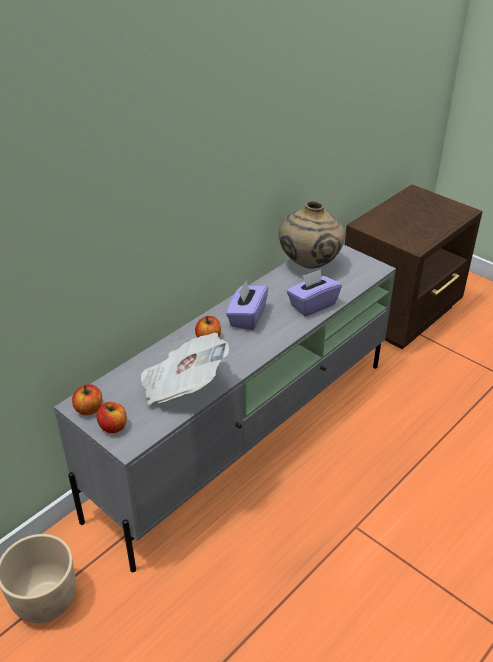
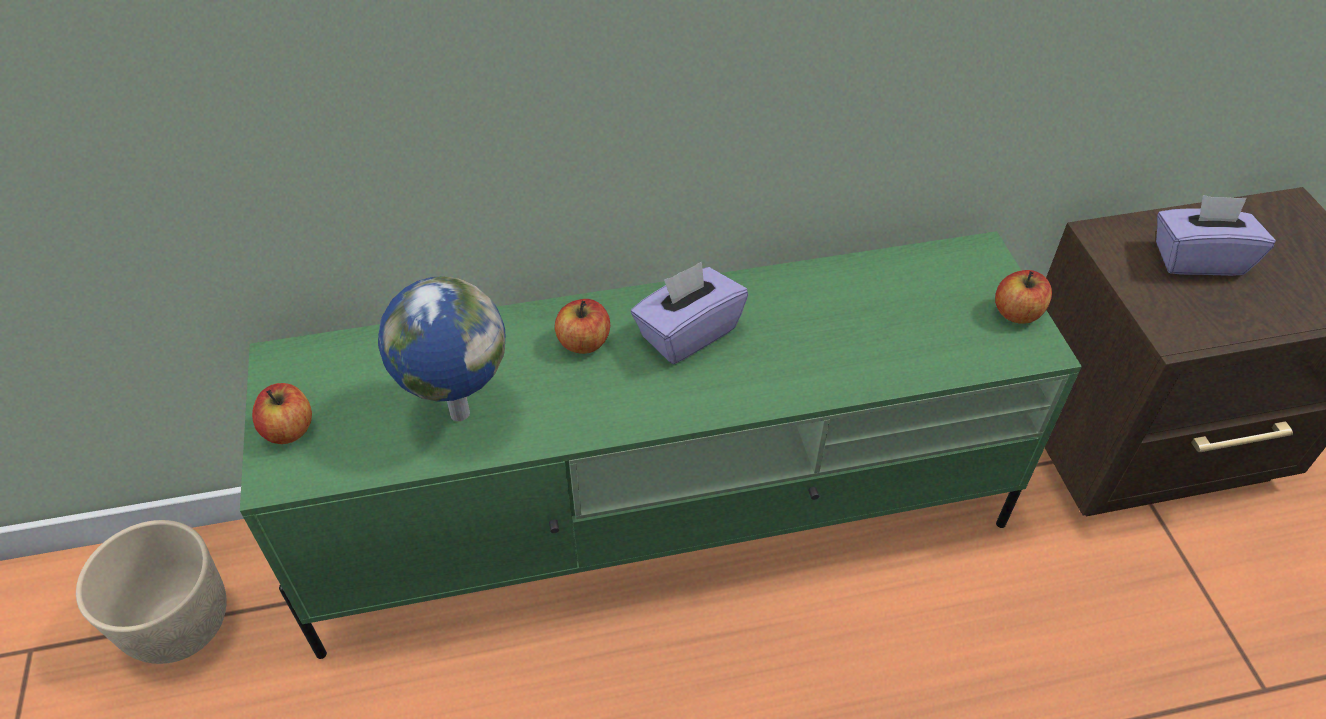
camera: 35 degrees right, 10 degrees up
(89, 409) = (288, 376): apple -> apple (1017, 313)
(183, 386) = (458, 413): newspaper -> globe
(247, 435) = (666, 528): grey tv stand -> green tv stand
(309, 265) = (903, 279): beige vase -> none
(312, 305) = (831, 366): purple tissue box -> purple tissue box (1198, 259)

